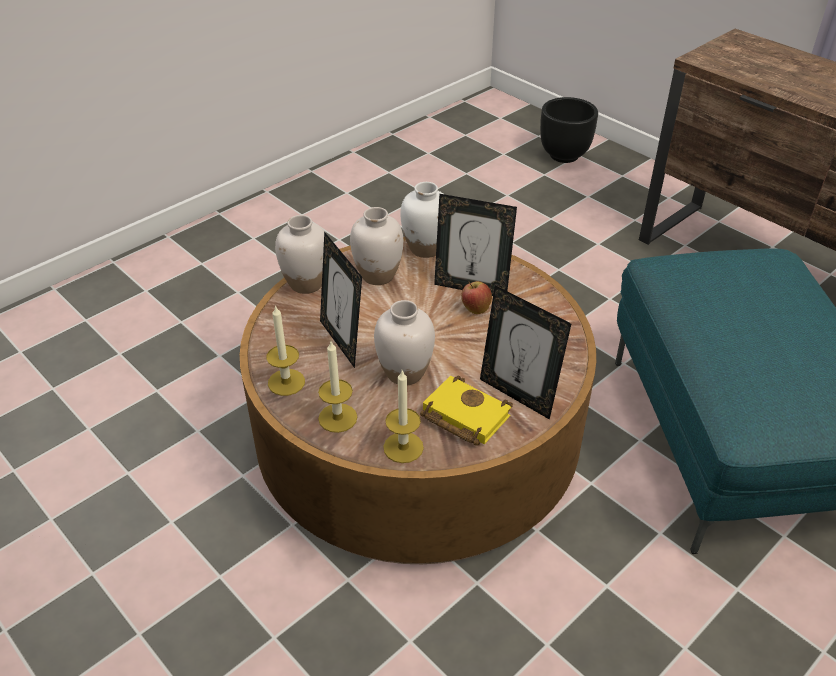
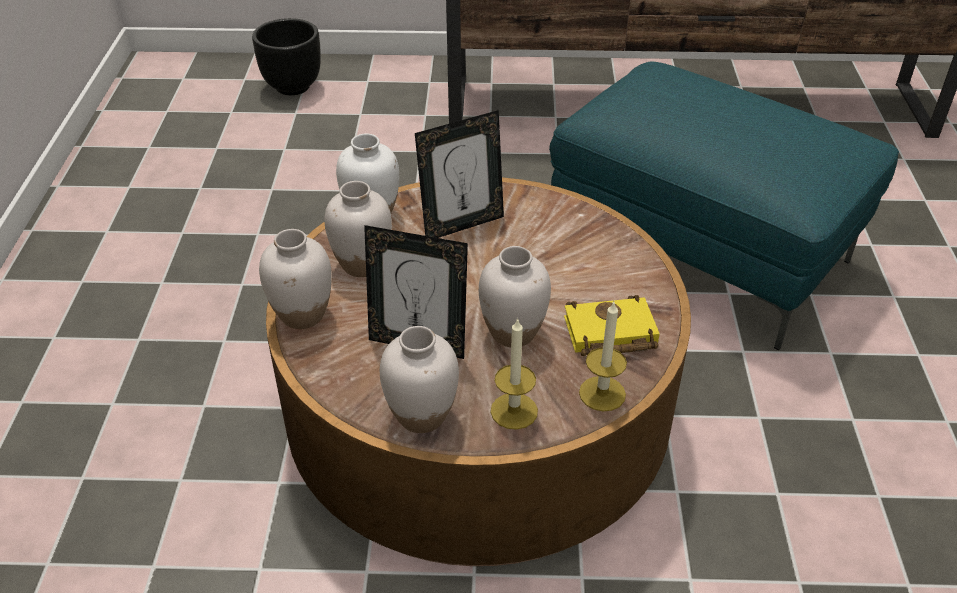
camera: 45 degrees left, 0 degrees up
(286, 382) = (421, 415): candle -> white vase
(475, 309) = (491, 241): apple -> none
(518, 395) = (623, 288): picture frame -> none

